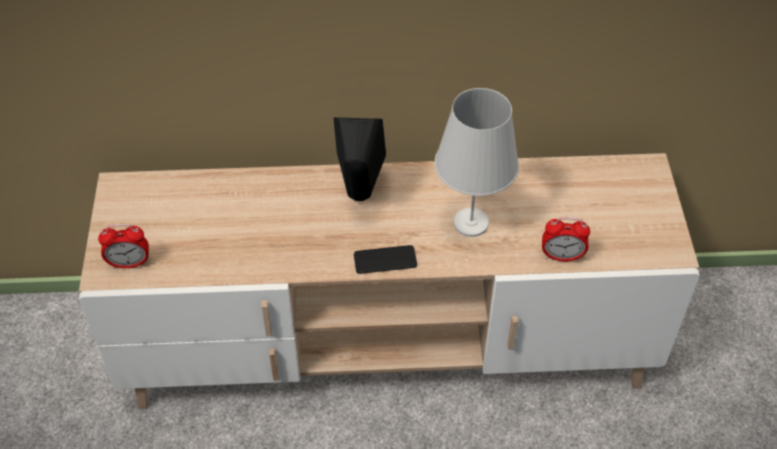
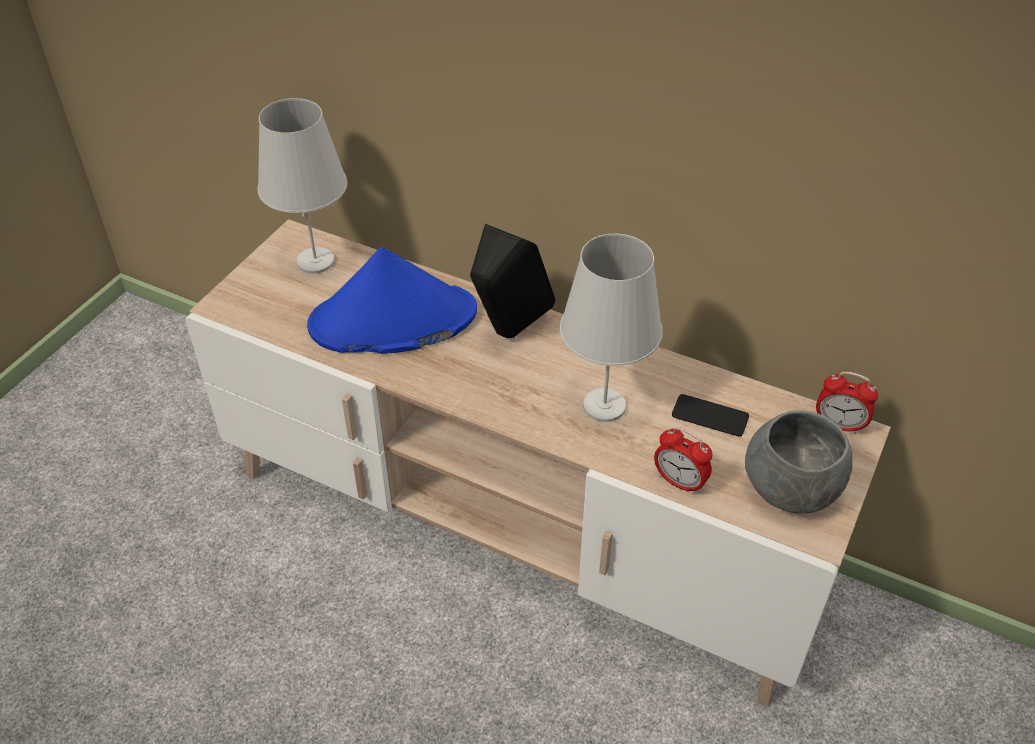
camera: 30 degrees right, 5 degrees down
(129, 263) = (249, 306): alarm clock -> alarm clock (839, 425)
(154, 201) = (315, 261): none -> white table lamp
(260, 224) = (392, 320): none -> blue hat
(385, 260) = (486, 404): phone -> phone (710, 416)
(635, 228) = (790, 490): none -> grey bowl

